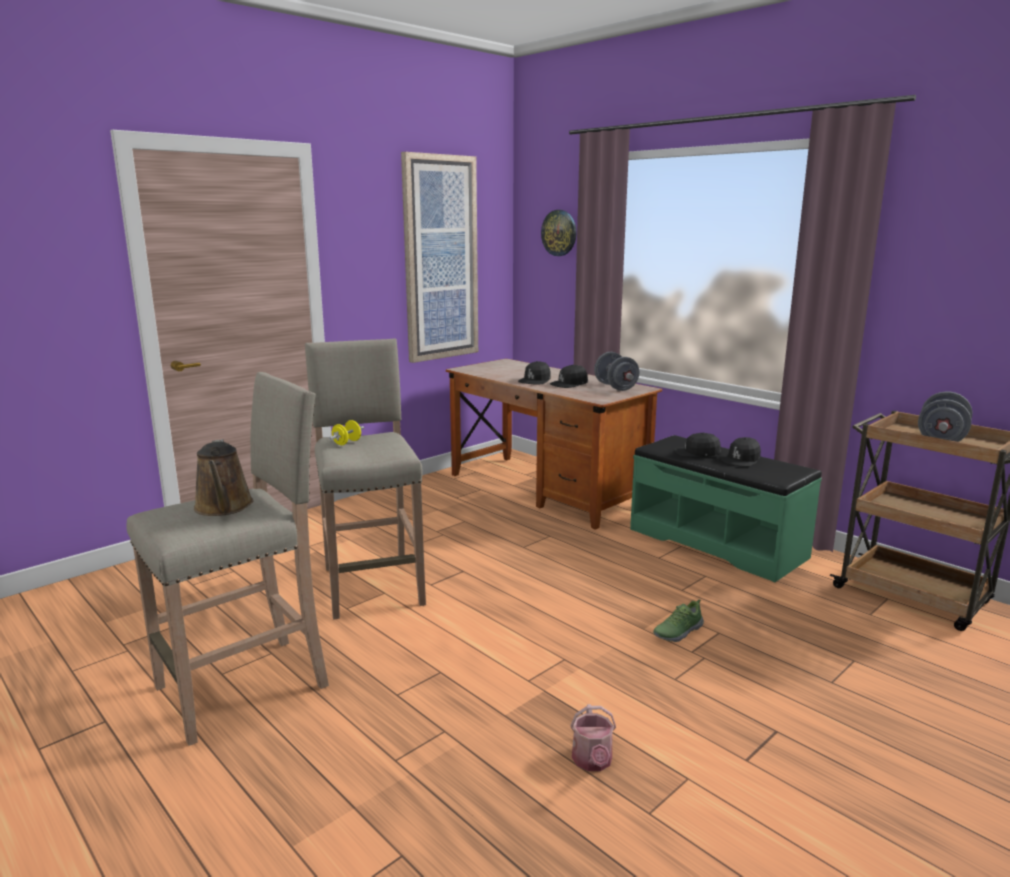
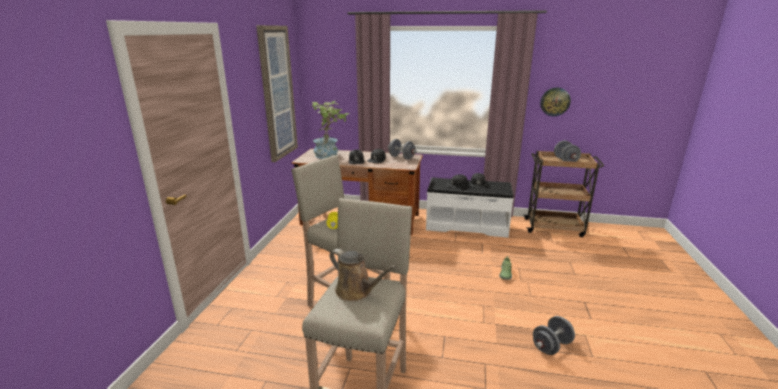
camera: 35 degrees left, 5 degrees up
(514, 369) = (330, 155): none -> potted plant
(559, 233) = (338, 71): wall clock -> wall clock (555, 101)
(592, 762) = (551, 346): watering can -> grey dumbbell
(717, 542) = (466, 225): green bench -> white bench

